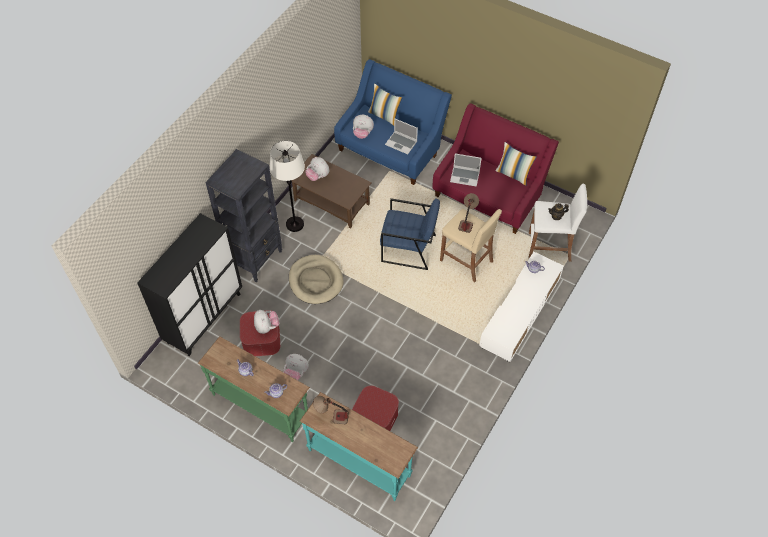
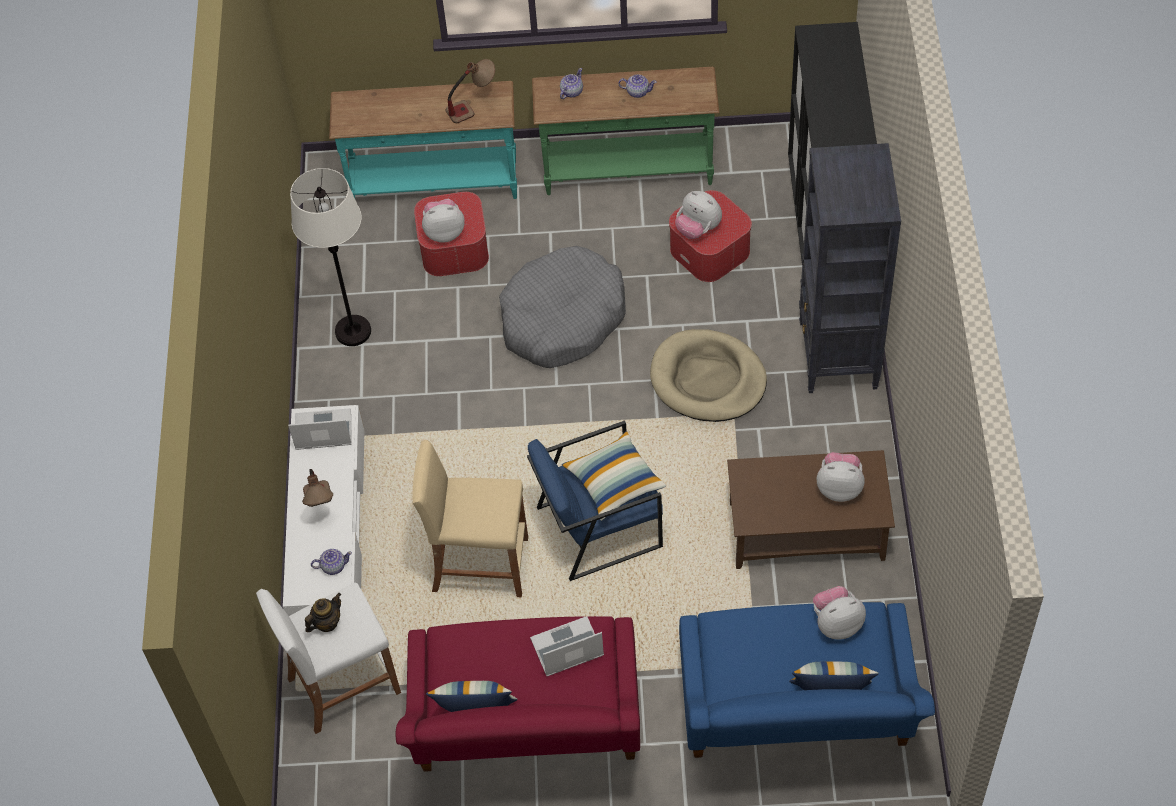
camera: 150 degrees right, 0 degrees up
(295, 224) = (832, 451): white floor lamp -> white floor lamp (353, 331)
(296, 372) = (617, 238): plush toy -> plush toy (444, 232)
(353, 347) = (562, 318): none -> grey dog bed
(400, 225) = (614, 482): none -> pillow
(401, 143) = (744, 648): laptop -> laptop (322, 431)
(467, 220) = (485, 516): table lamp -> table lamp (321, 507)

